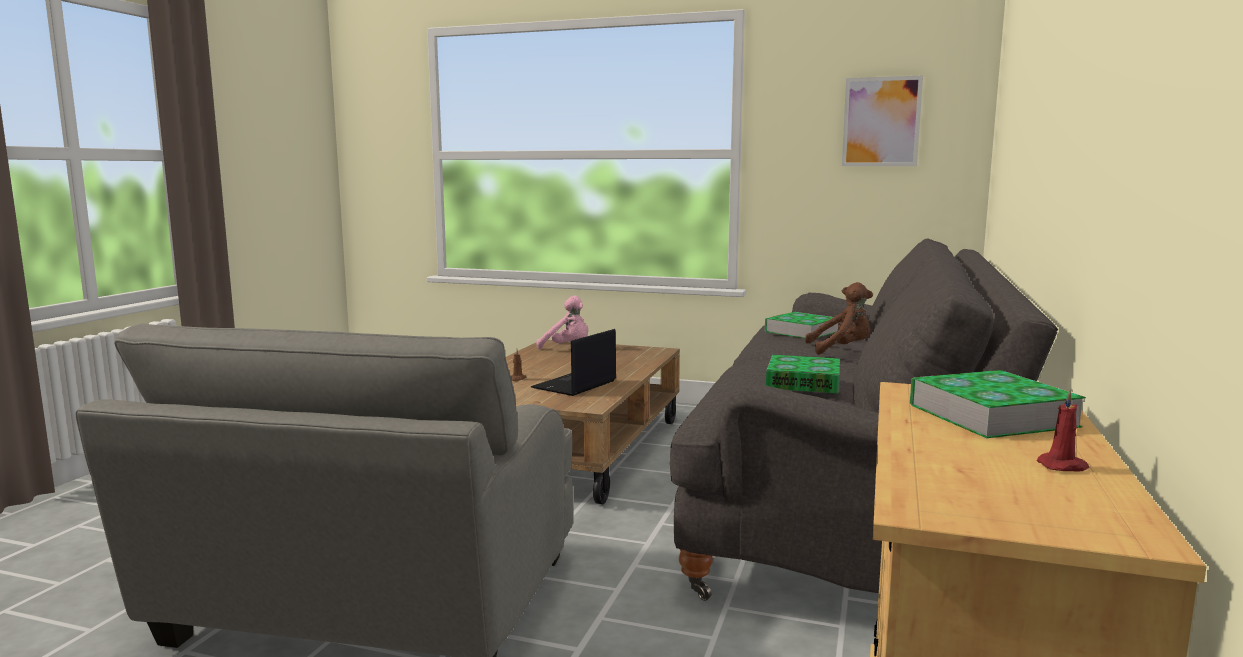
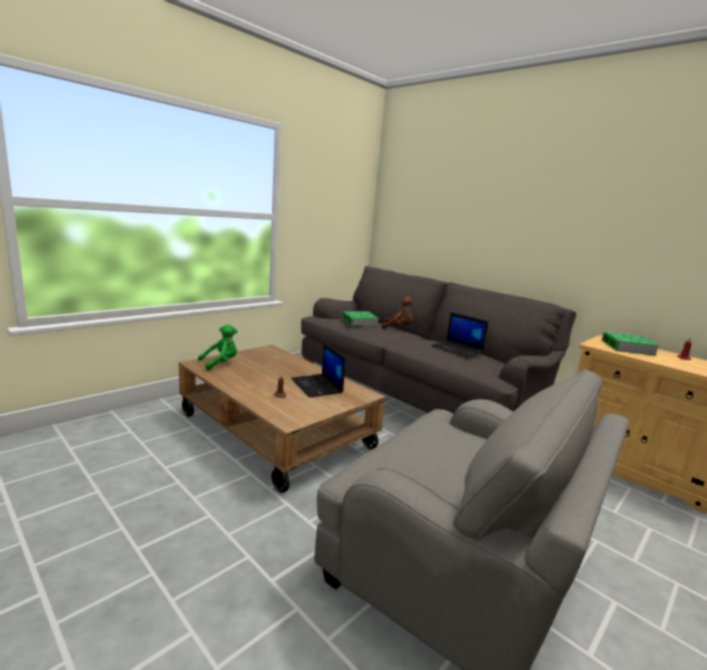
camera: 65 degrees left, 5 degrees up
(567, 348) = (221, 363): pink plush toy -> green plush toy
(803, 382) = (458, 349): book -> laptop
(841, 349) = (398, 328): brown plush toy -> brown plush toy turned 75 degrees clockwise
(881, 122) = (339, 204): picture -> none

